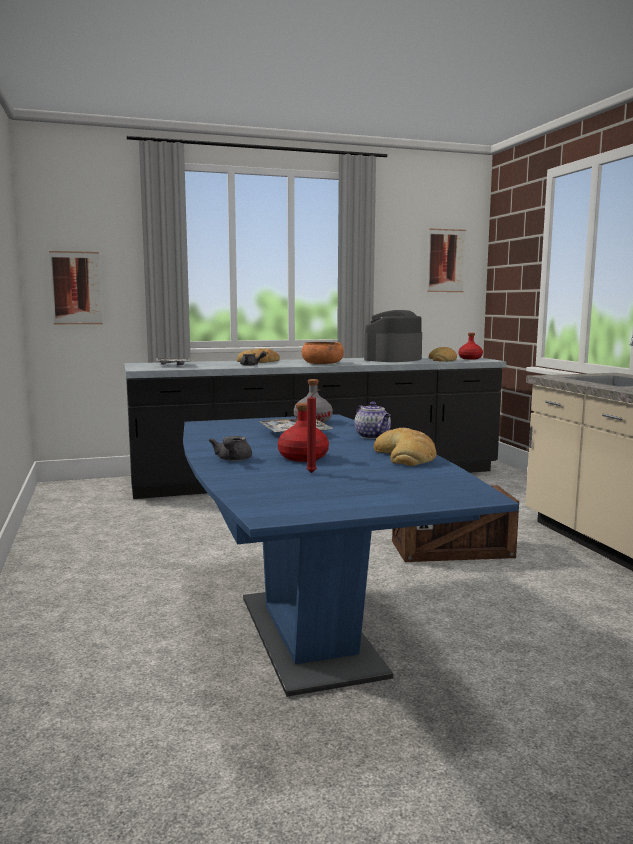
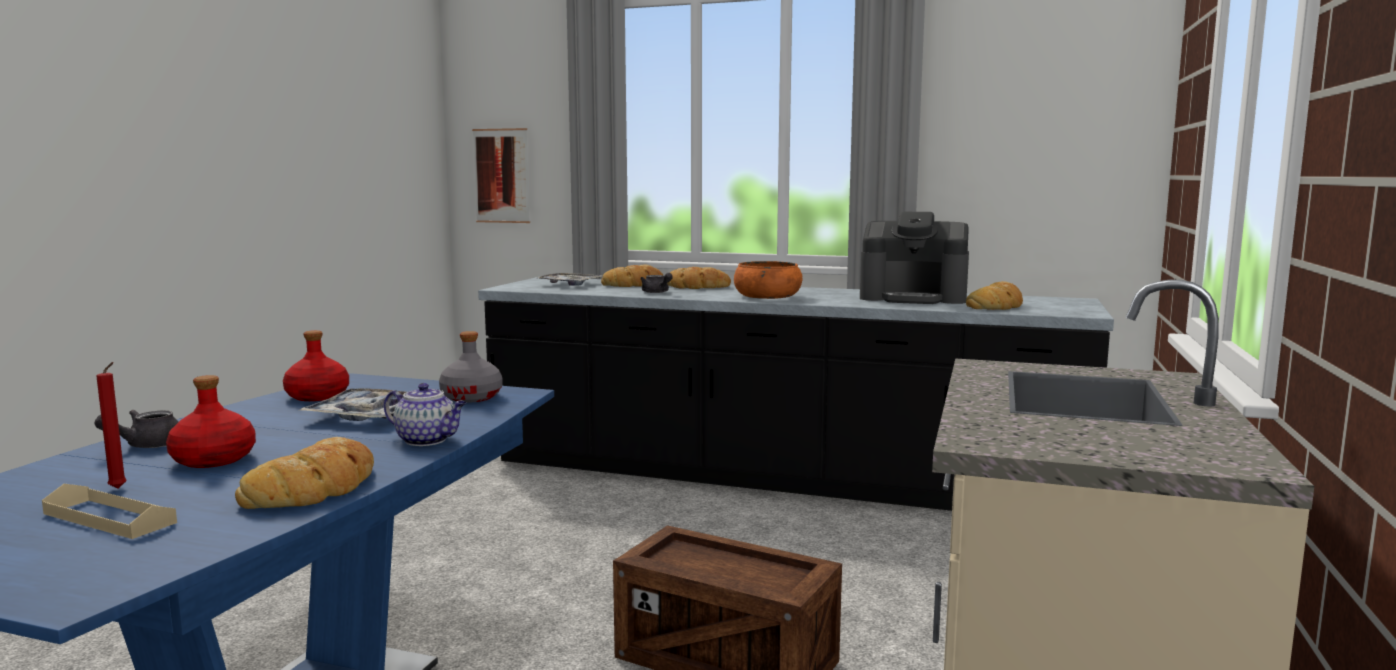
camera: 35 degrees right, 0 degrees up
(216, 363) = (635, 284): none -> bread
(365, 480) = (109, 518): none -> beige tray
(373, 436) = (428, 440): teapot -> teapot turned 75 degrees counterclockwise
(393, 359) = (913, 297): coffee machine -> coffee machine turned 150 degrees counterclockwise
(446, 260) = (1076, 120): picture -> none
(470, 358) = (1064, 307): red bottle -> red bottle (317, 396)

